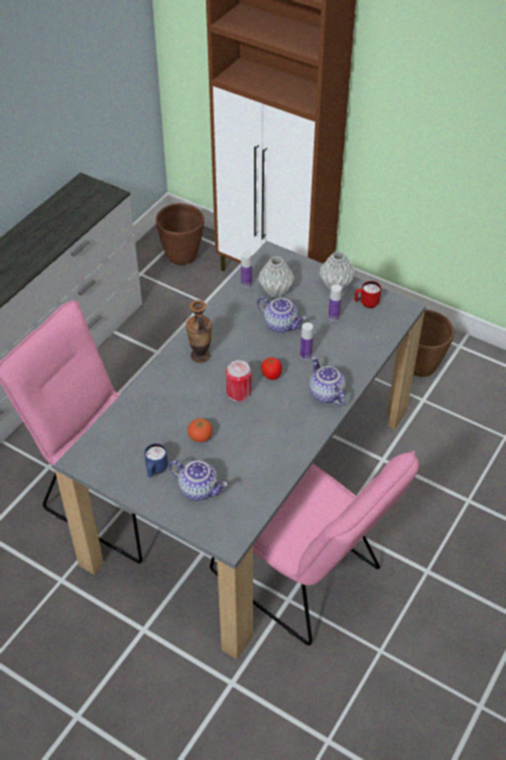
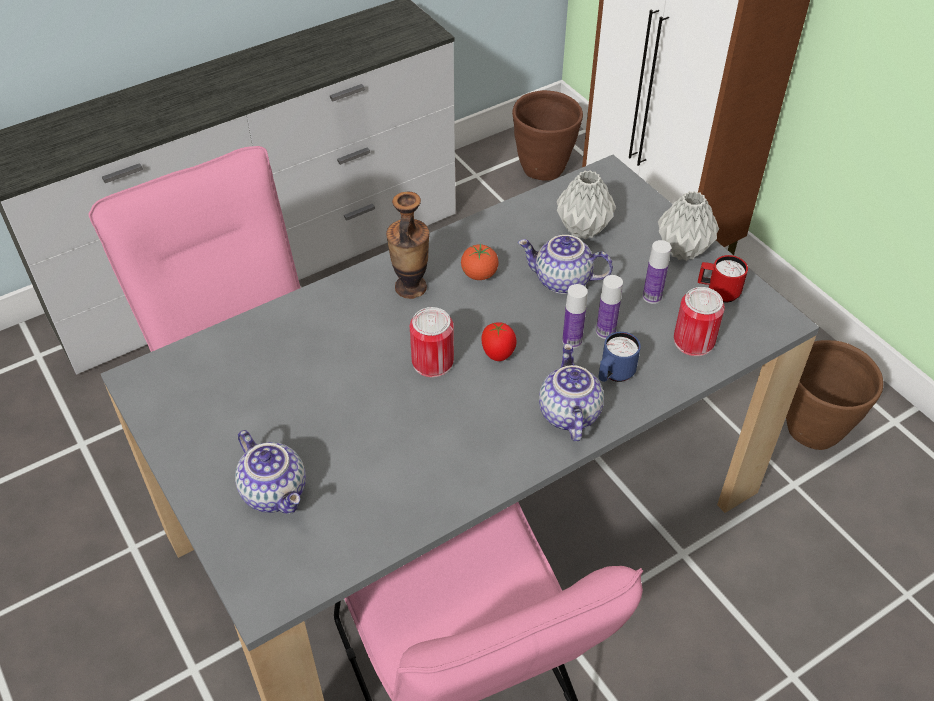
camera: 25 degrees right, 0 degrees up
(155, 470) = (232, 436): blue mug -> blue mug (614, 375)
(200, 437) = (331, 410): tomato -> tomato (479, 274)
(246, 284) = (544, 206): bottle -> bottle (605, 332)
(281, 324) = (562, 281): teapot -> teapot turned 135 degrees clockwise
(368, 334) = (693, 341): none -> can

